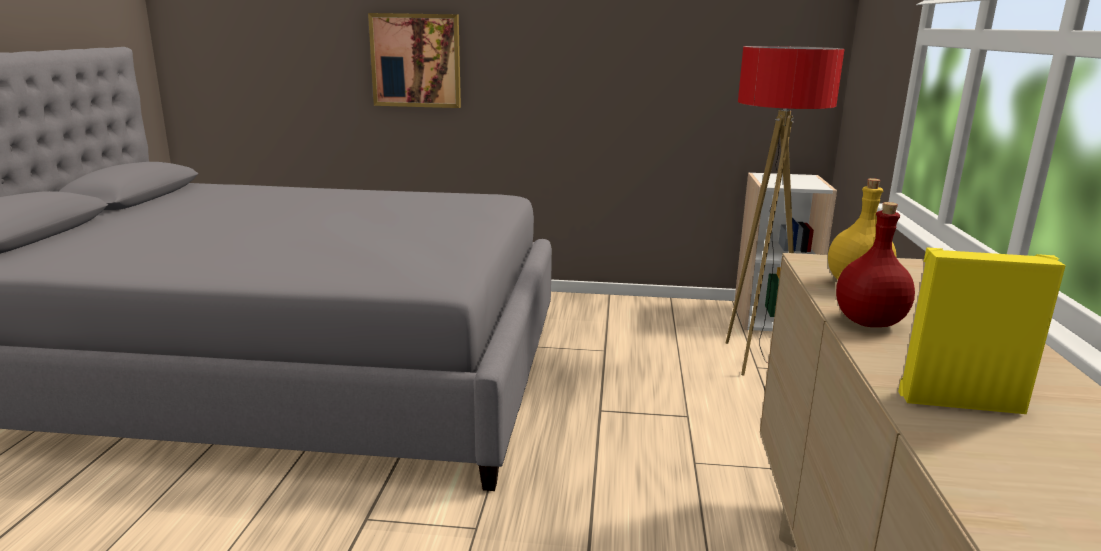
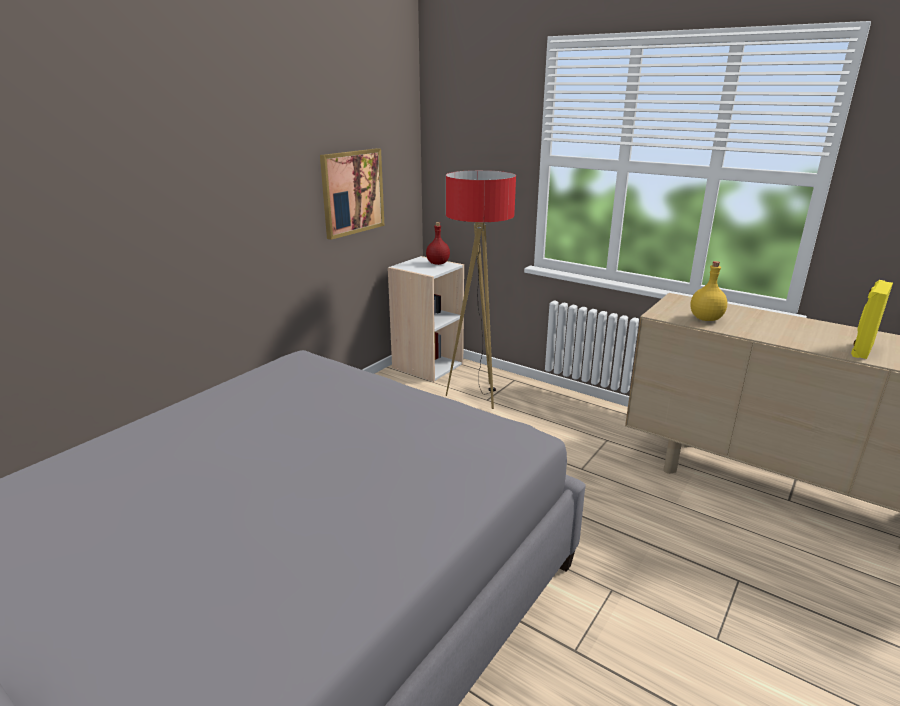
camera: 60 degrees left, 5 degrees up
(416, 60) = (89, 239): picture -> picture (352, 192)
(869, 323) = (765, 334): red bottle -> red bottle (438, 263)

